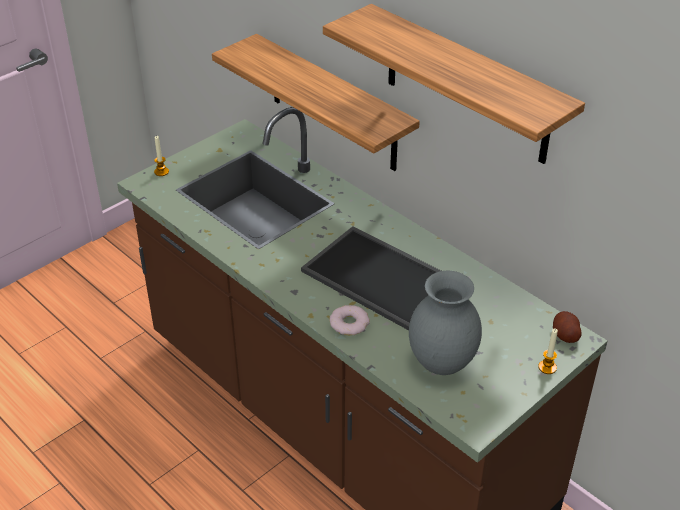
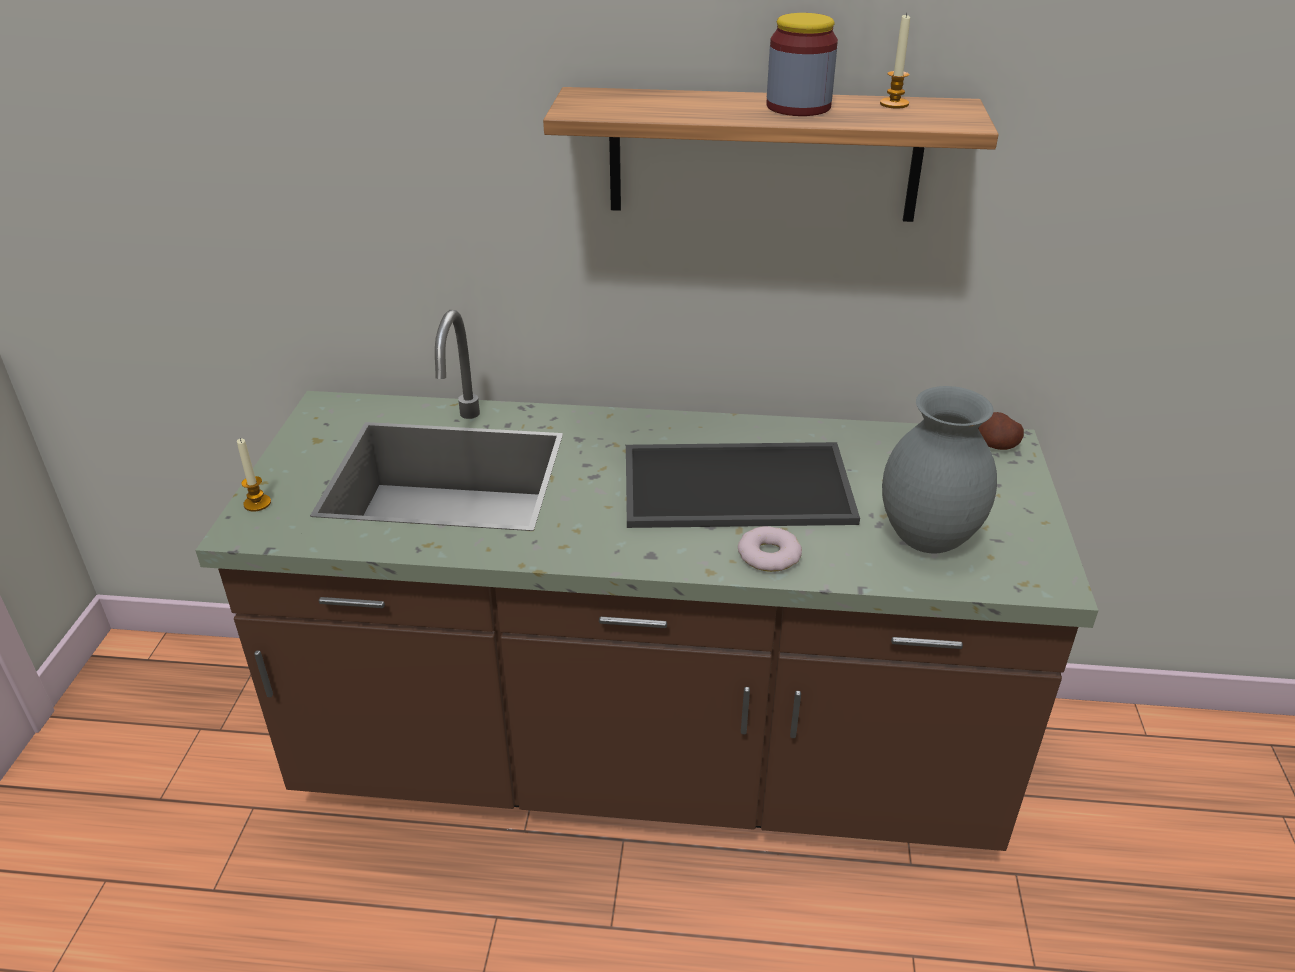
camera: 40 degrees left, 5 degrees down
(333, 104) = (494, 292): shelf -> none
(463, 67) = (798, 107): none -> jar
(547, 367) = (1026, 484): candle -> candle (894, 104)

